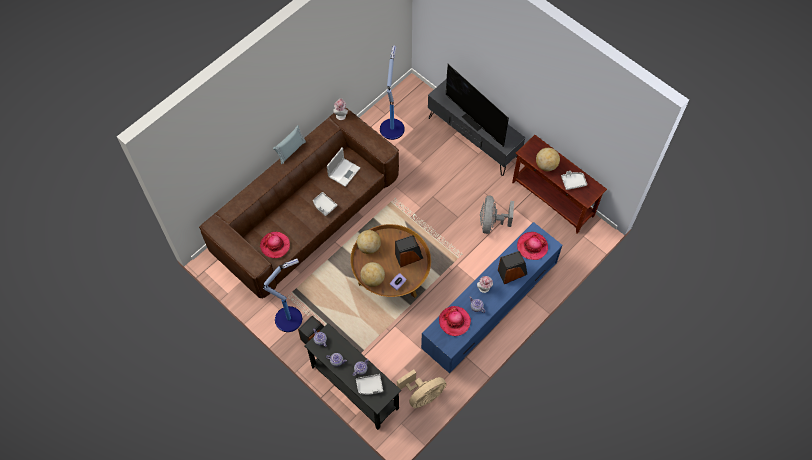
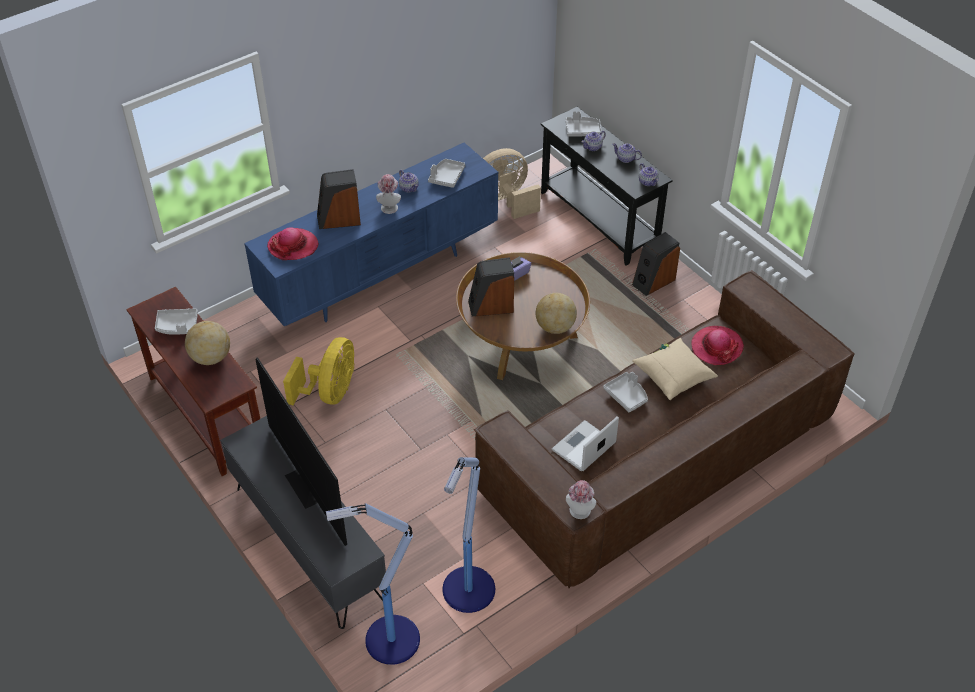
camera: 170 degrees left, 15 degrees down
(289, 318) = (691, 307): floor lamp -> floor lamp (390, 640)
(291, 150) = (687, 456): blue pillow -> none
(299, 222) = (673, 376): none -> beige pillow
(373, 279) = (556, 284): globe -> none
(454, 321) = (446, 177): hat -> grey tray
(491, 222) = (330, 392): grey fan -> yellow fan

